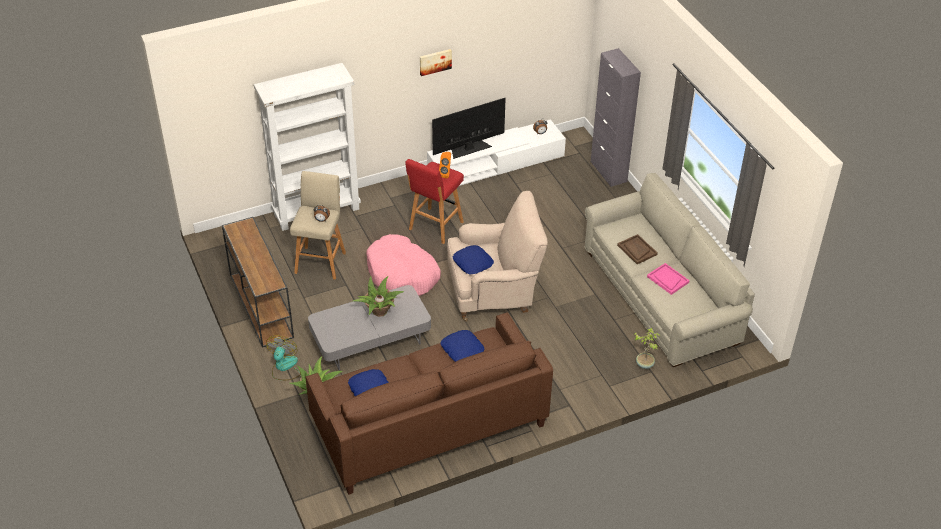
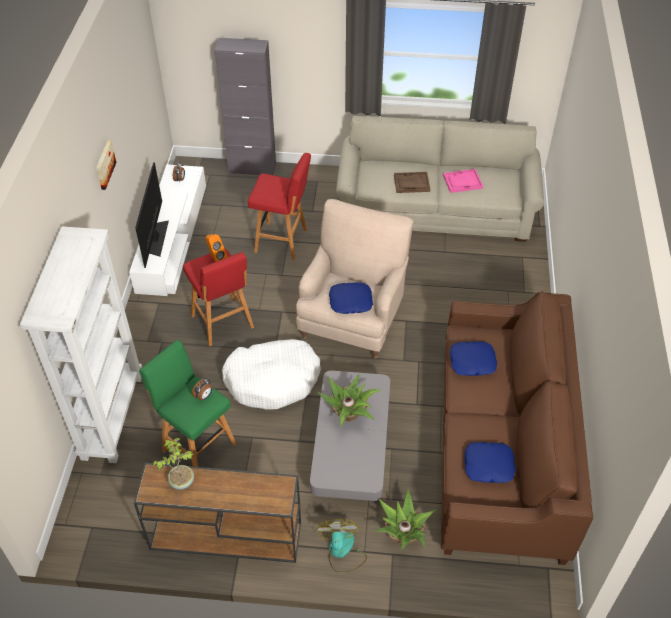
camera: 60 degrees left, 5 degrees up
(284, 367) = (342, 552): fan -> fan turned 45 degrees clockwise
(321, 261) = (197, 446): beige stool -> green stool
(402, 274) = (273, 380): pink dog bed -> white dog bed
(543, 222) = (283, 241): none -> red stool
(644, 364) = (511, 257): potted plant -> potted plant (181, 481)

